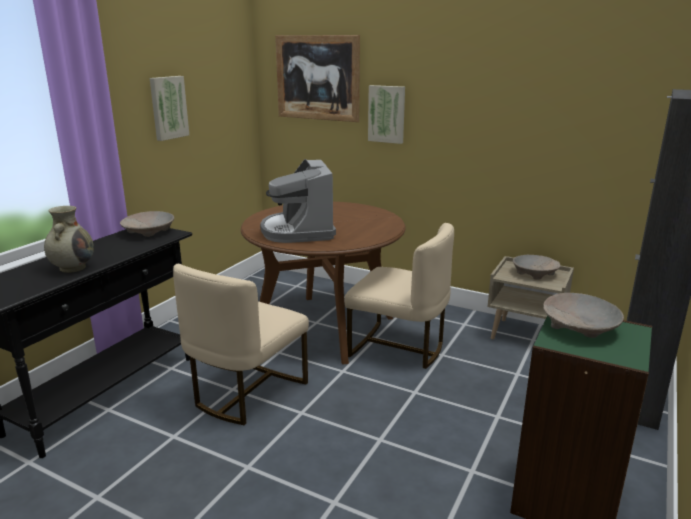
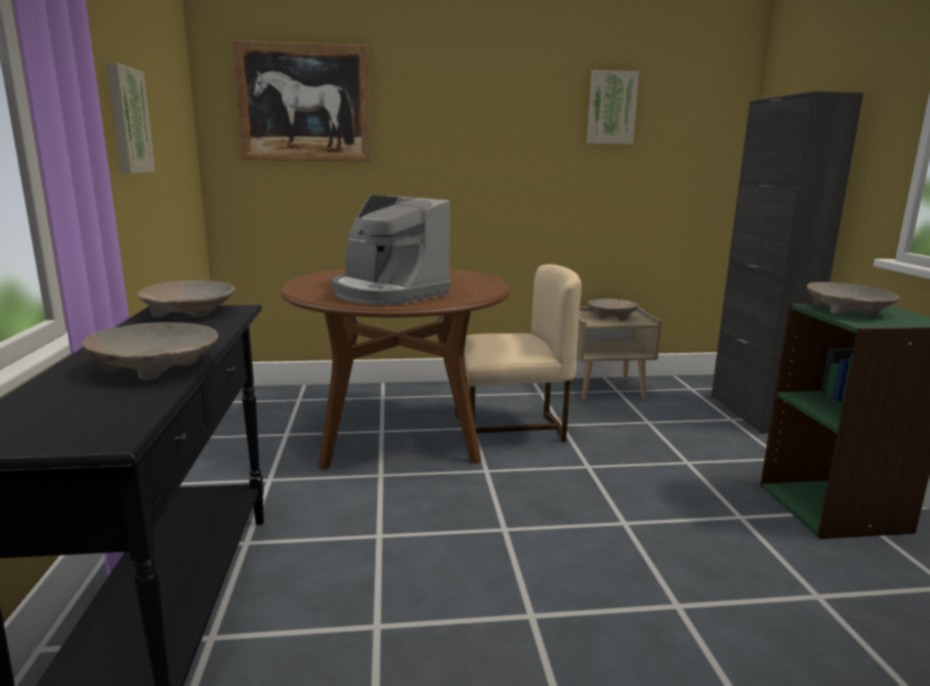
camera: 35 degrees left, 5 degrees down
(73, 267) = (156, 367): beige vase -> beige bowl
(247, 392) = (404, 532): beige chair -> none
(387, 114) = (411, 149): picture -> picture (611, 108)

